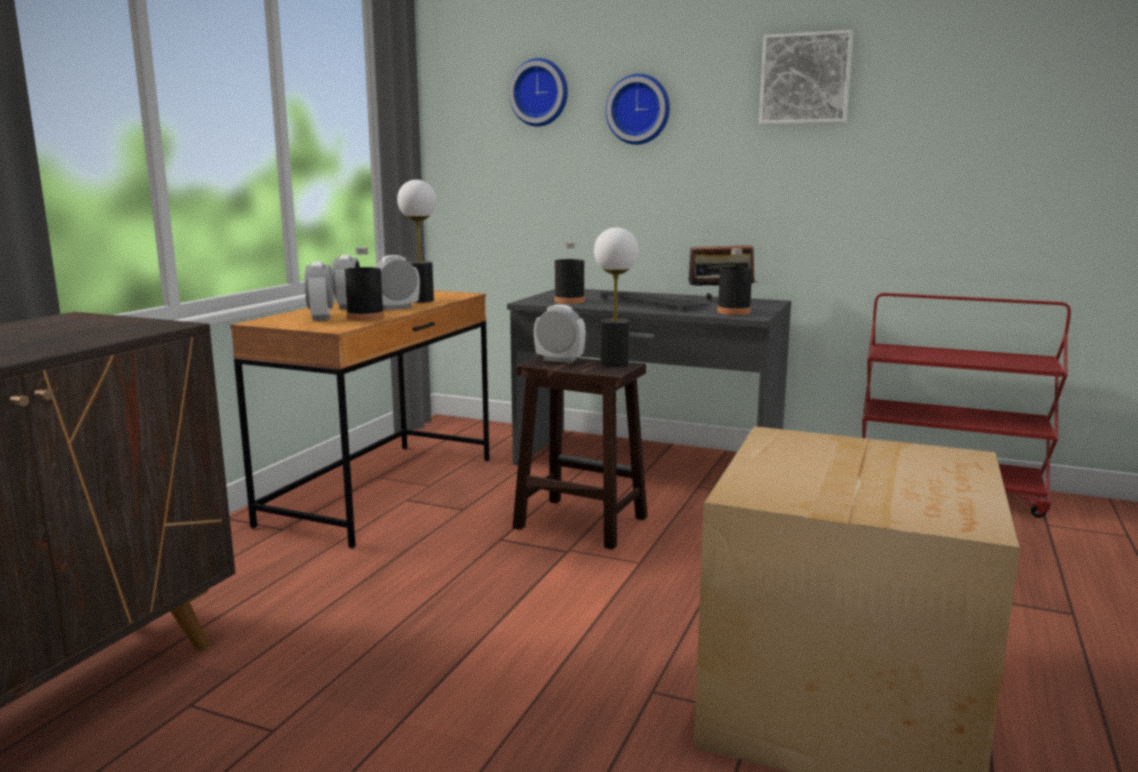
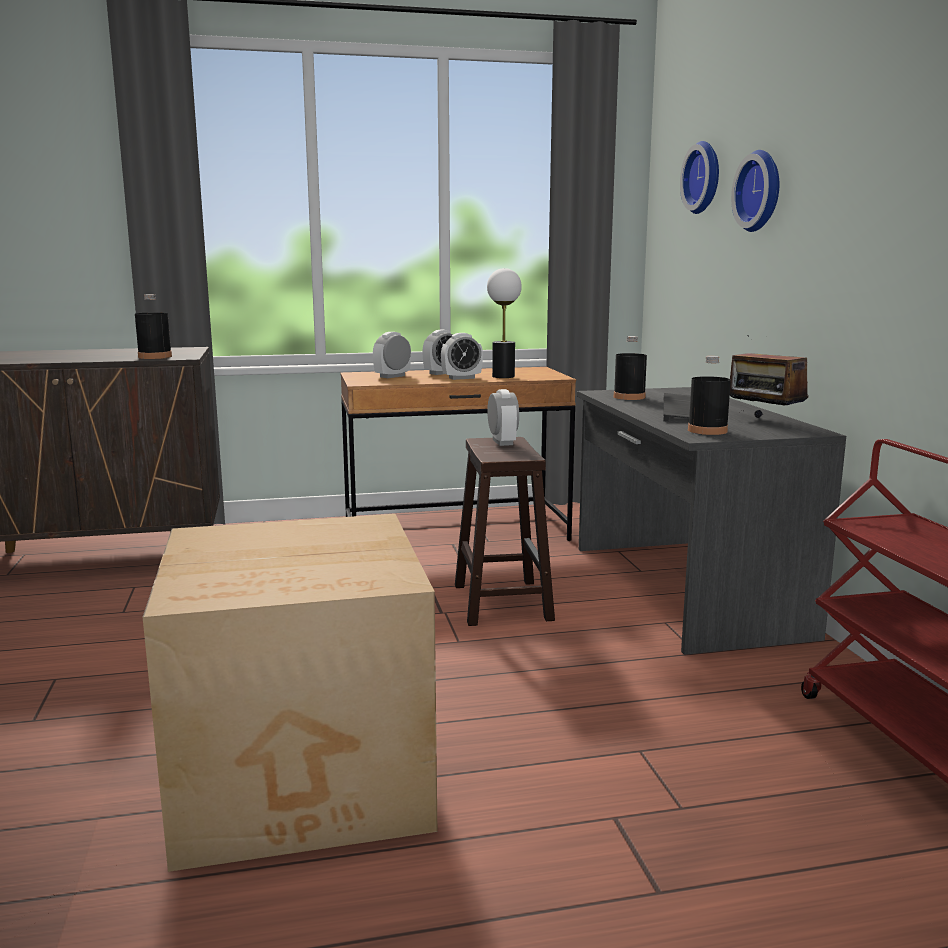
camera: 55 degrees right, 0 degrees up
(365, 317) = (411, 380): black bottle -> black bottle (155, 357)
(396, 308) = (461, 378): alarm clock -> alarm clock turned 135 degrees clockwise
(614, 363) = (522, 454): table lamp -> none
(805, 79) = (887, 140): picture -> none

